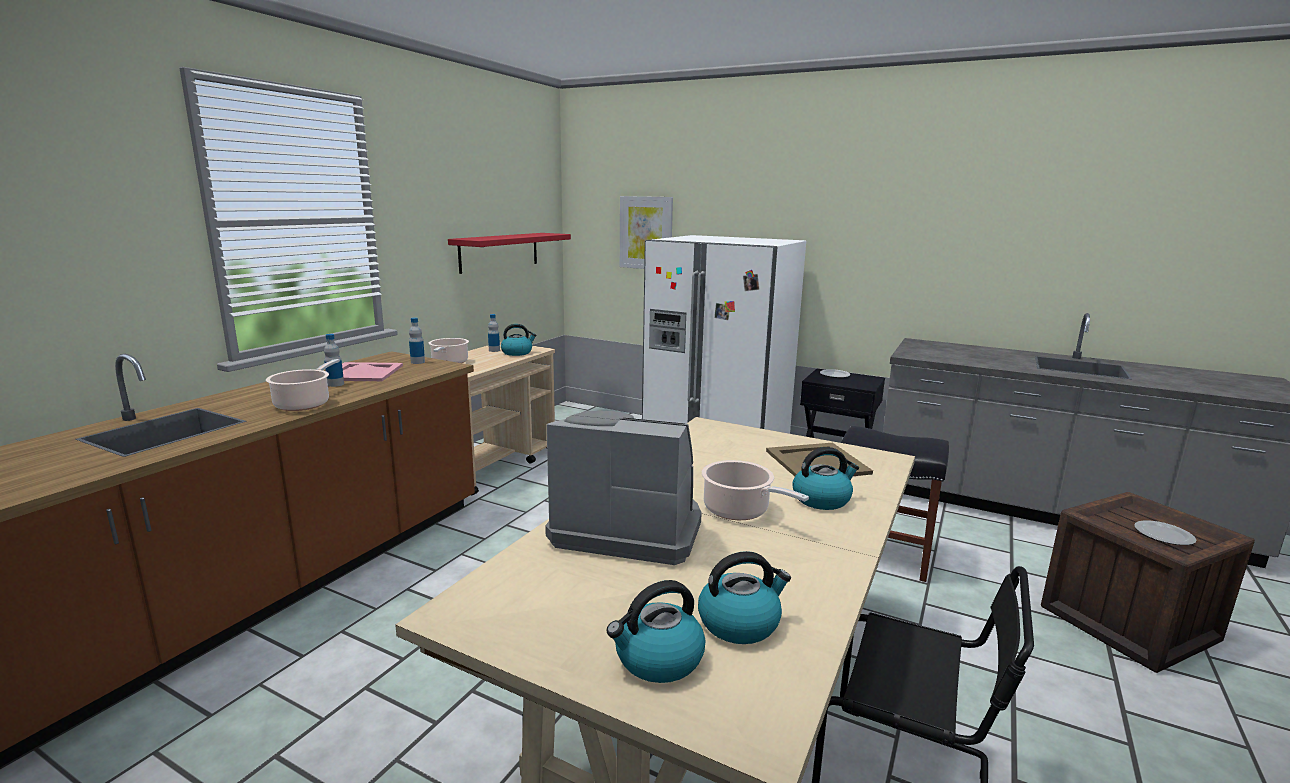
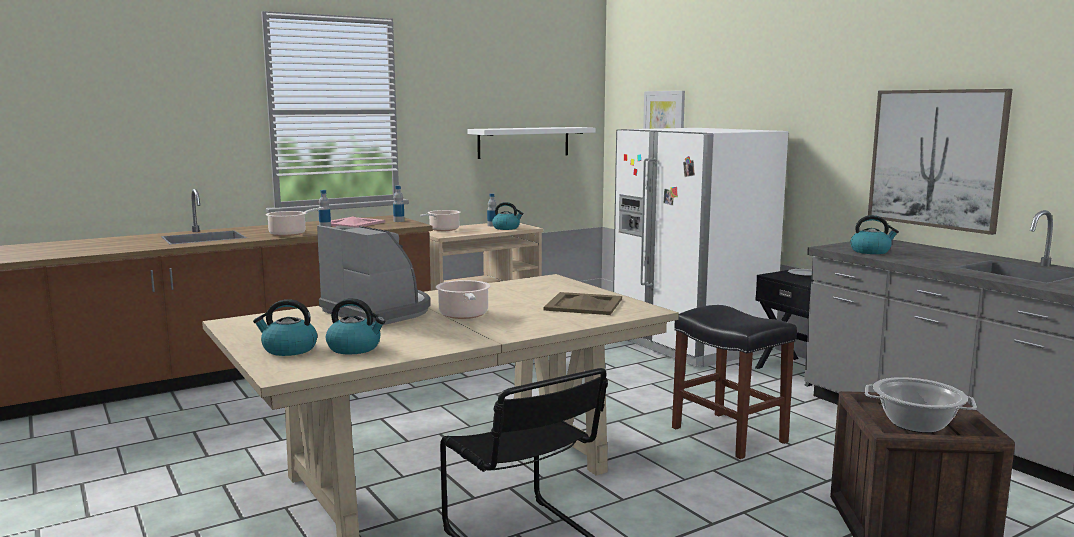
camera: 30 degrees right, 5 degrees down
(499, 252) = (524, 142): red shelf -> white shelf
(822, 499) = (535, 319): kettle -> kettle (871, 251)
(965, 267) = (936, 158): none -> picture
(1163, 535) = (915, 424): plate -> cooking pot

